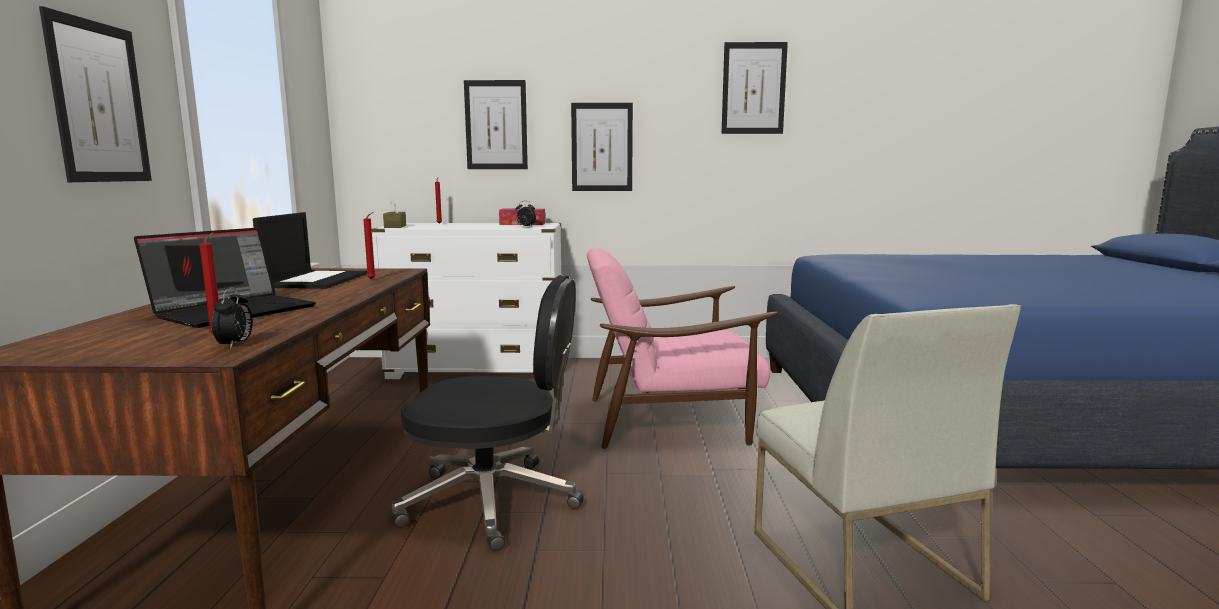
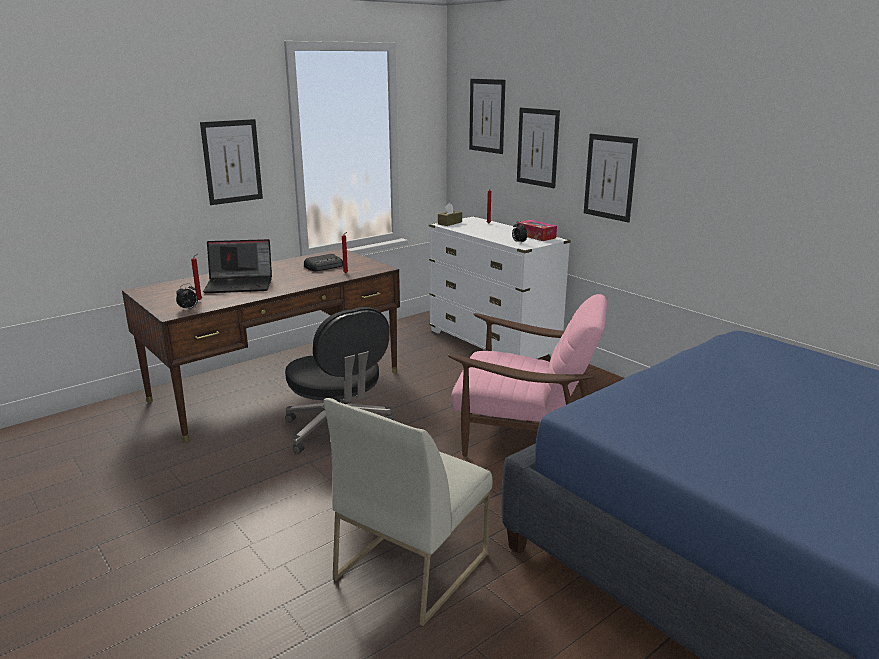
camera: 50 degrees right, 10 degrees up
(316, 280) = (325, 266): laptop -> radio
(671, 419) = (524, 433): pink armchair -> pink armchair turned 150 degrees clockwise
(753, 88) = (754, 133): picture -> picture (487, 116)

